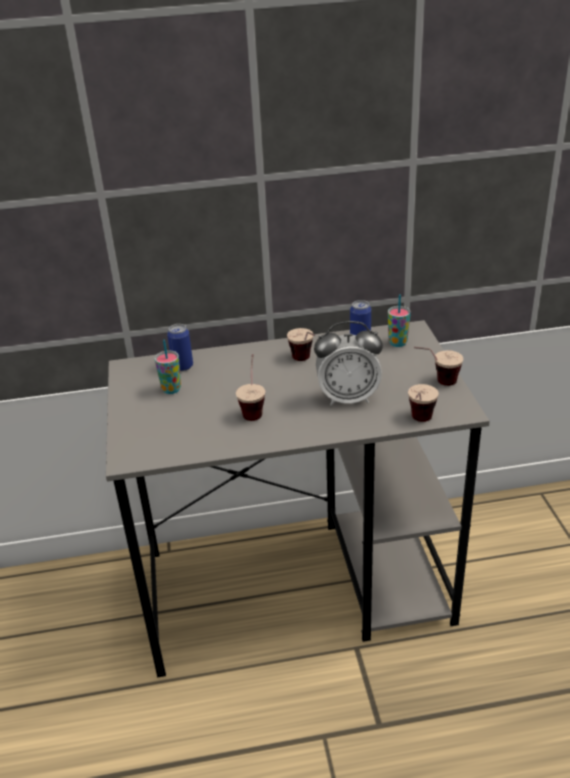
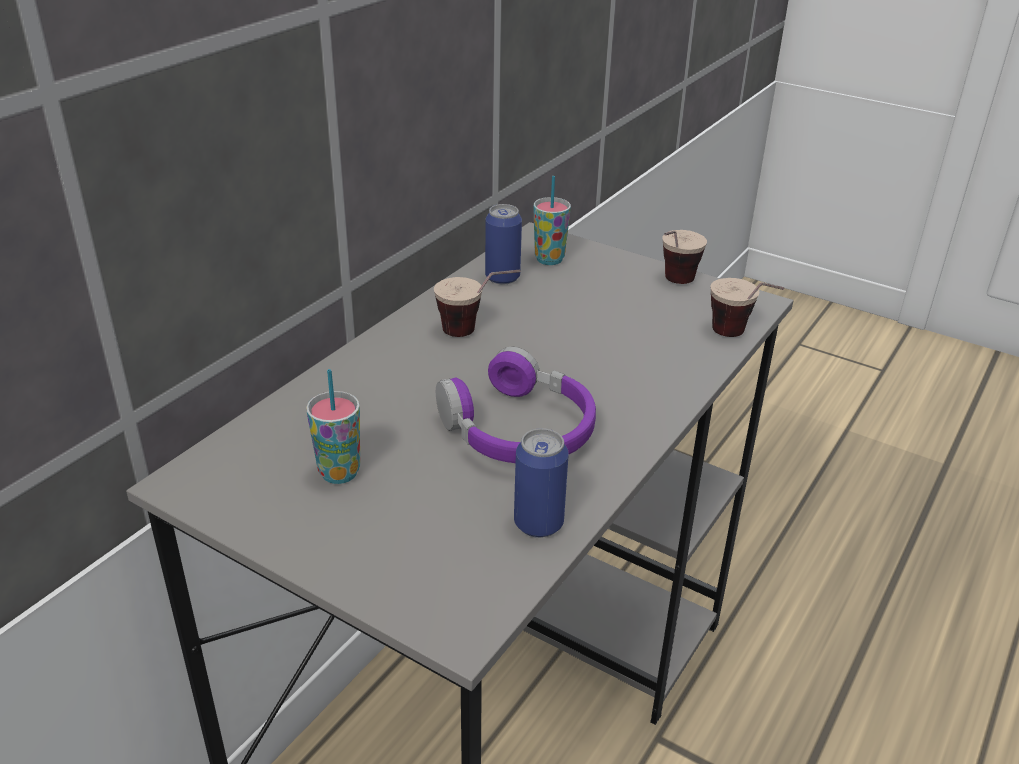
camera: 50 degrees left, 0 degrees up
(182, 366) = (295, 429): can -> can (538, 523)
(253, 408) = (518, 430): cup -> purple headphones
(348, 398) = (612, 351): alarm clock -> none

